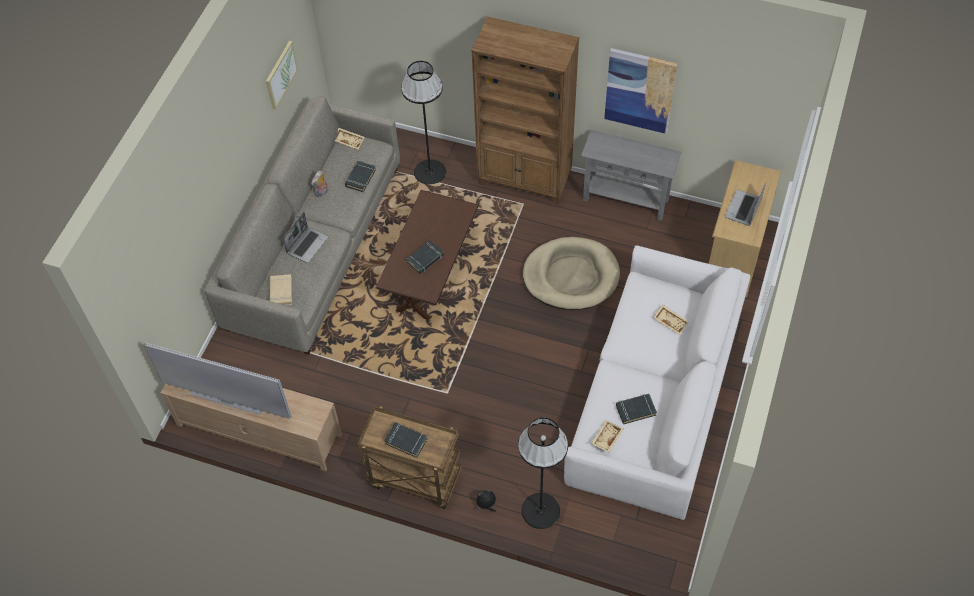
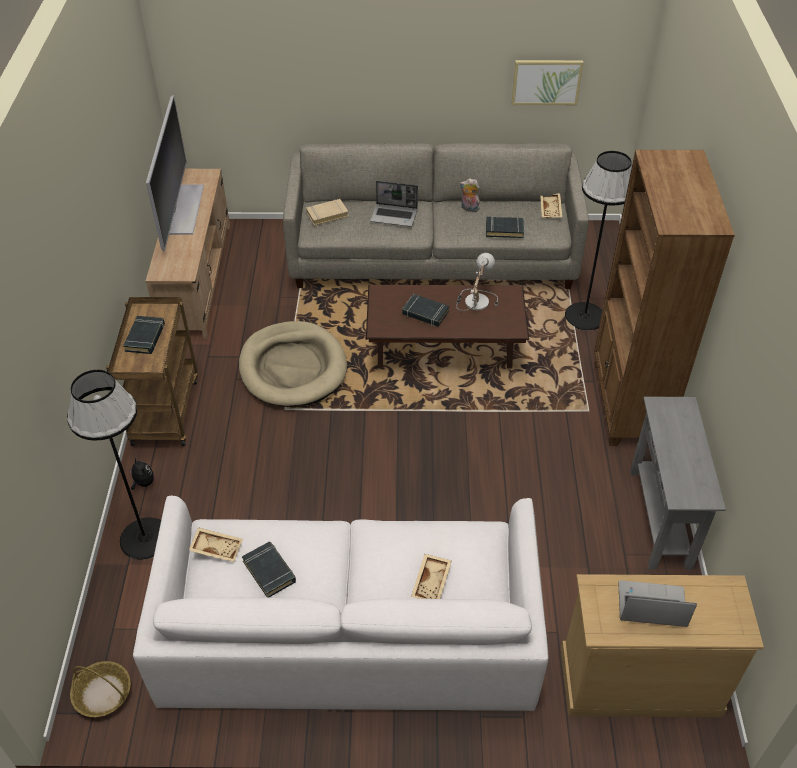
camera: 70 degrees right, 10 degrees down
(425, 224) = (474, 300): none -> table lamp
(571, 276) = (501, 486): beige dog bed -> beige dog bed (293, 368)
(640, 90) = (740, 373): picture -> none
(663, 553) = (102, 694): none -> basket

